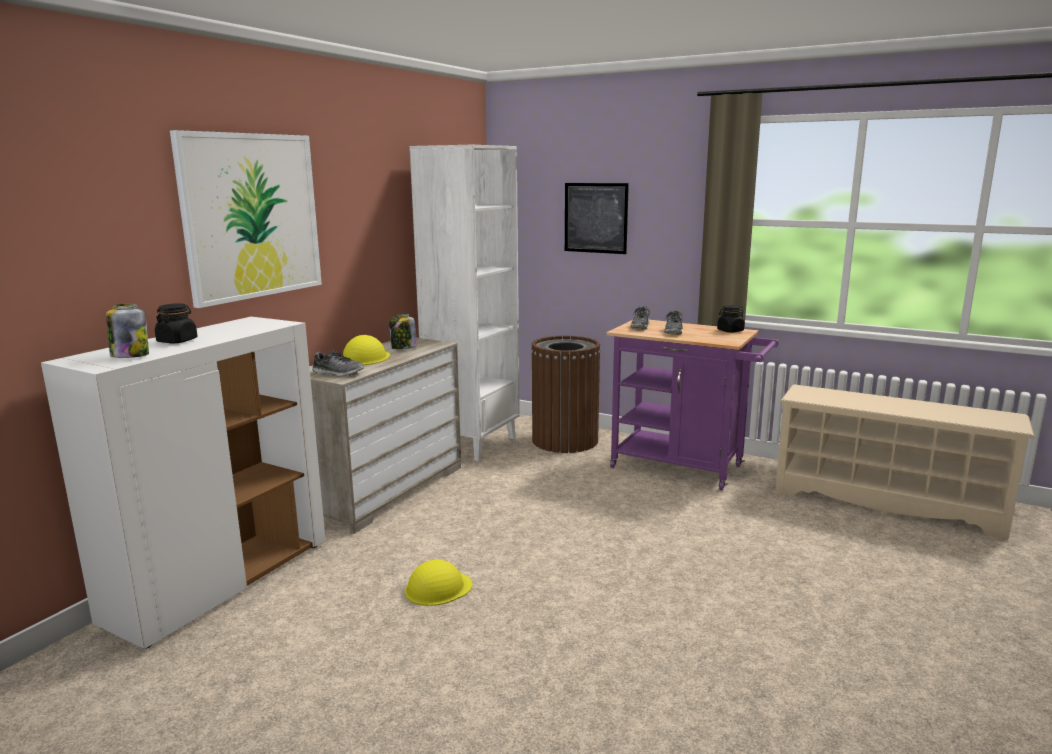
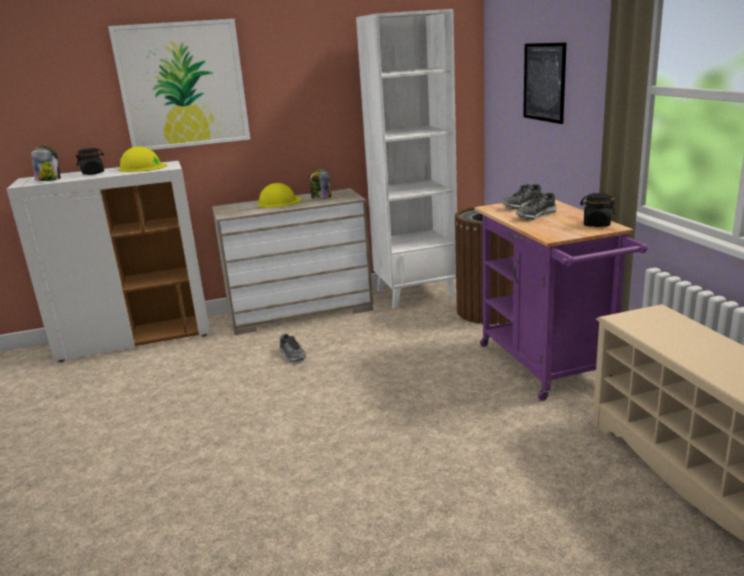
camera: 45 degrees right, 5 degrees up
(338, 373) = (234, 211): shoe -> shoe (292, 355)
(438, 588) = (210, 388): yellow hard hat -> yellow hard hat (142, 167)

